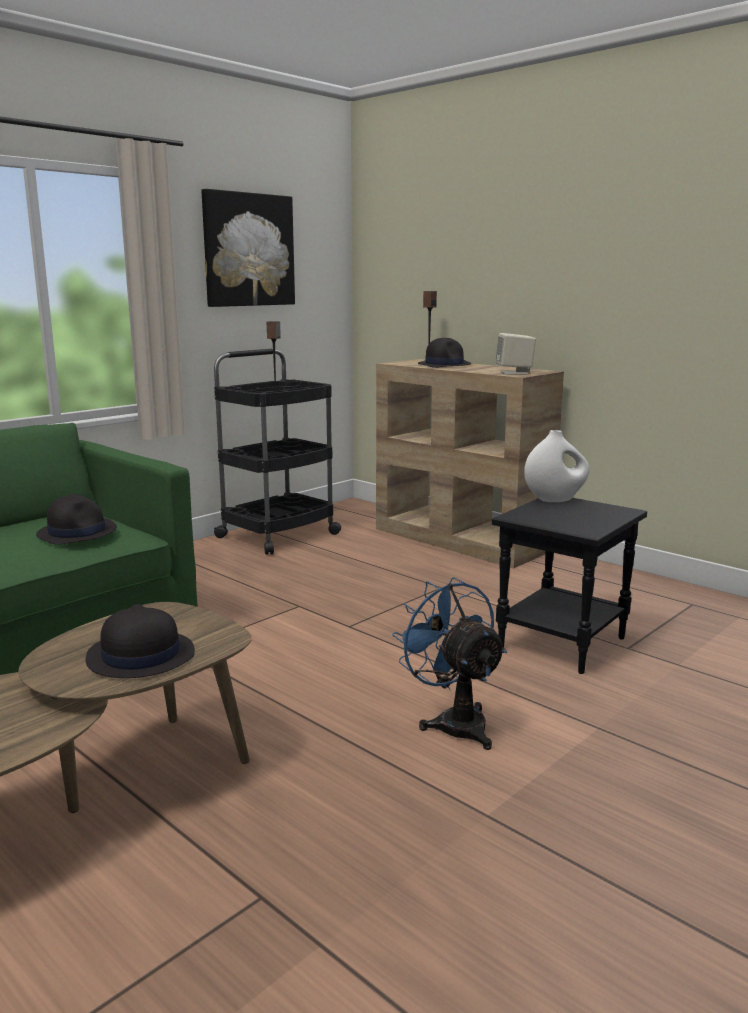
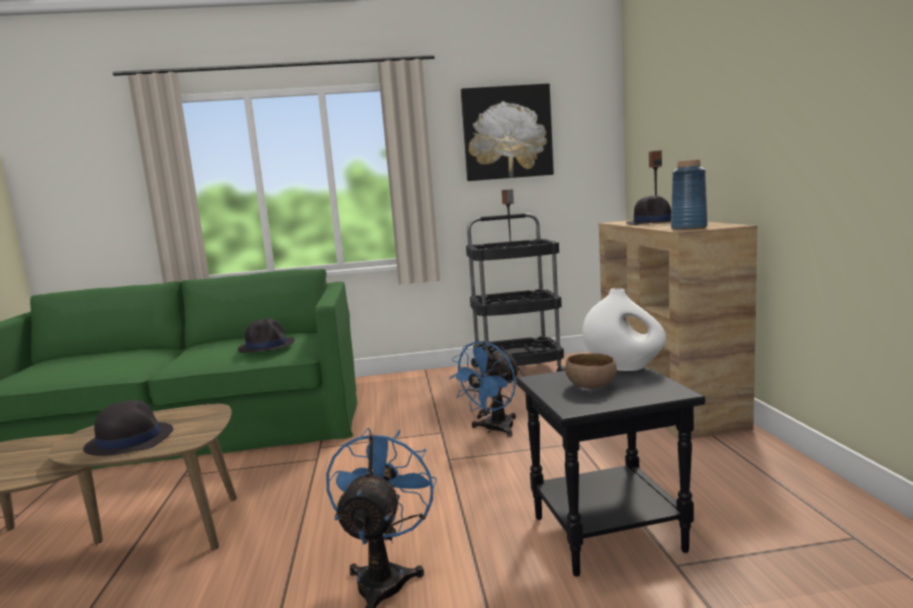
camera: 40 degrees right, 5 degrees down
(348, 592) = (493, 430): none -> blue fan
(514, 373) = (689, 228): beige speaker -> blue vase
(565, 515) = (592, 386): none -> brown bowl

